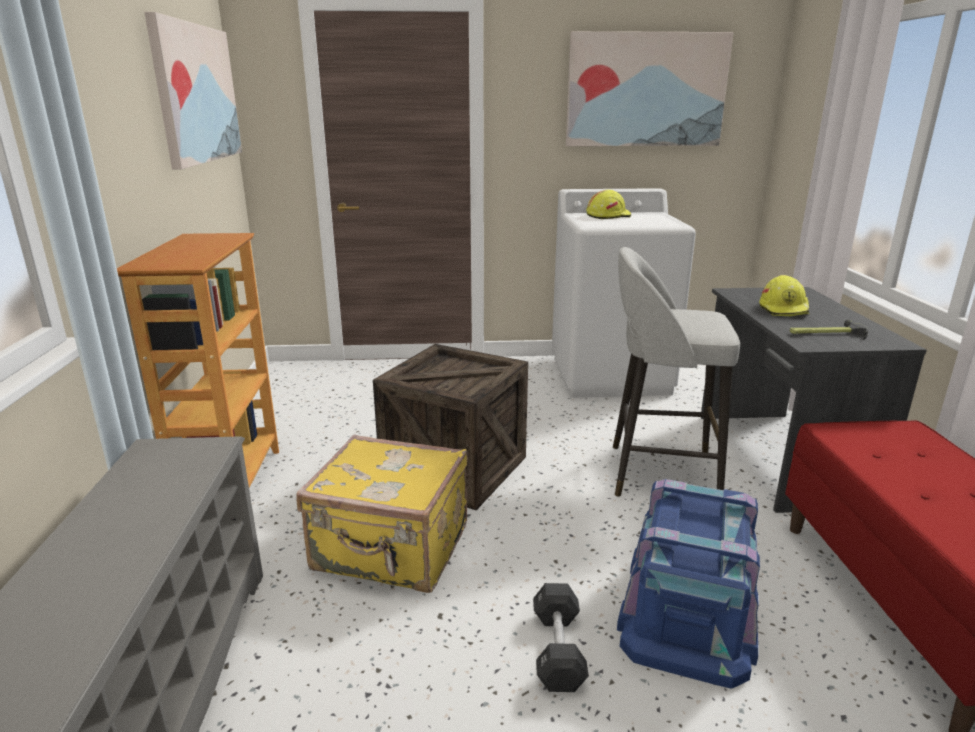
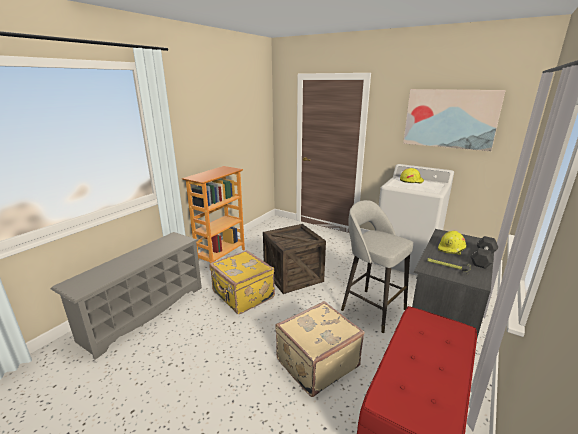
camera: 35 degrees right, 0 degrees up
(195, 94) = (247, 114): picture -> none
(558, 650) = (255, 351): black dumbbell -> black dumbbell (483, 258)
(689, 609) = (316, 362): blue storage box -> beige suitcase

